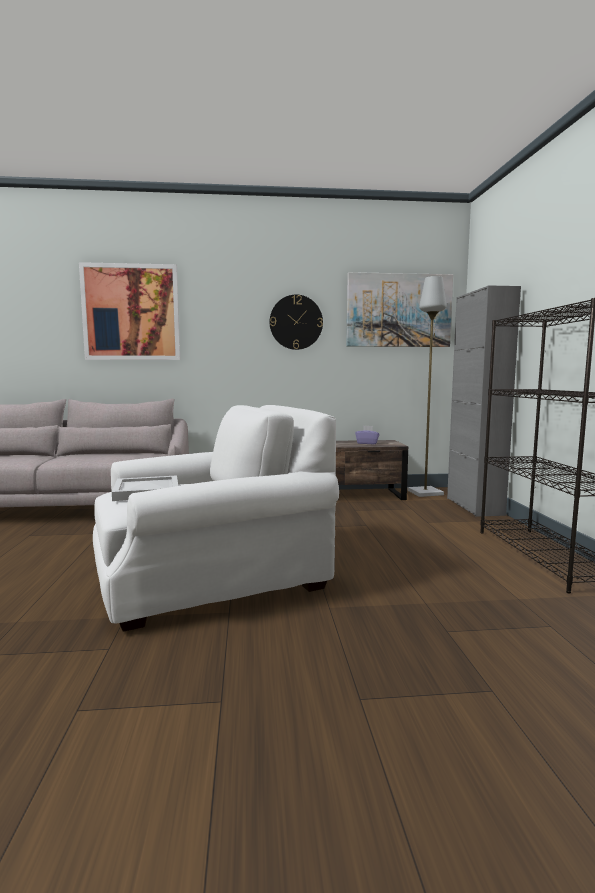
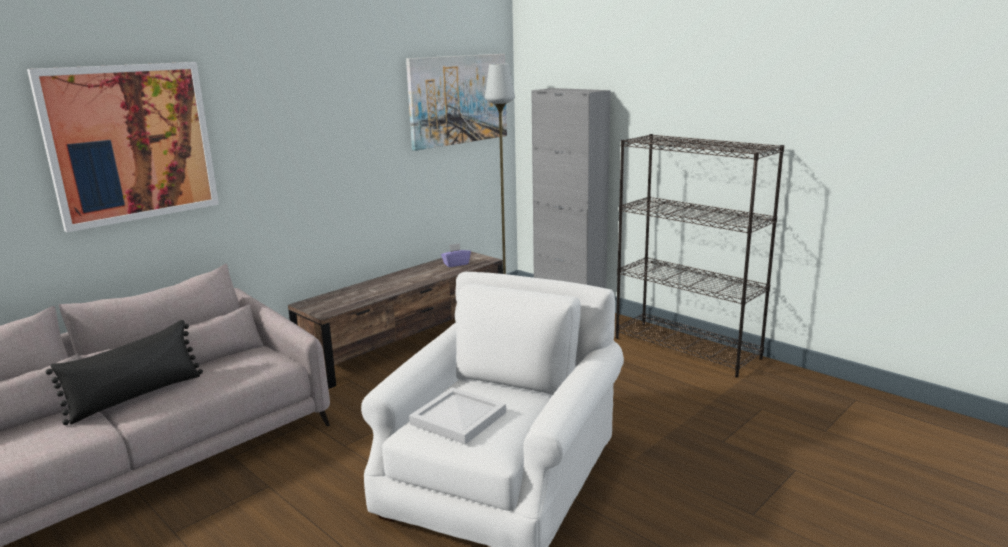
camera: 40 degrees left, 10 degrees up
(71, 456) = (136, 396): none -> black pillow
(296, 322) = (356, 128): wall clock -> none

